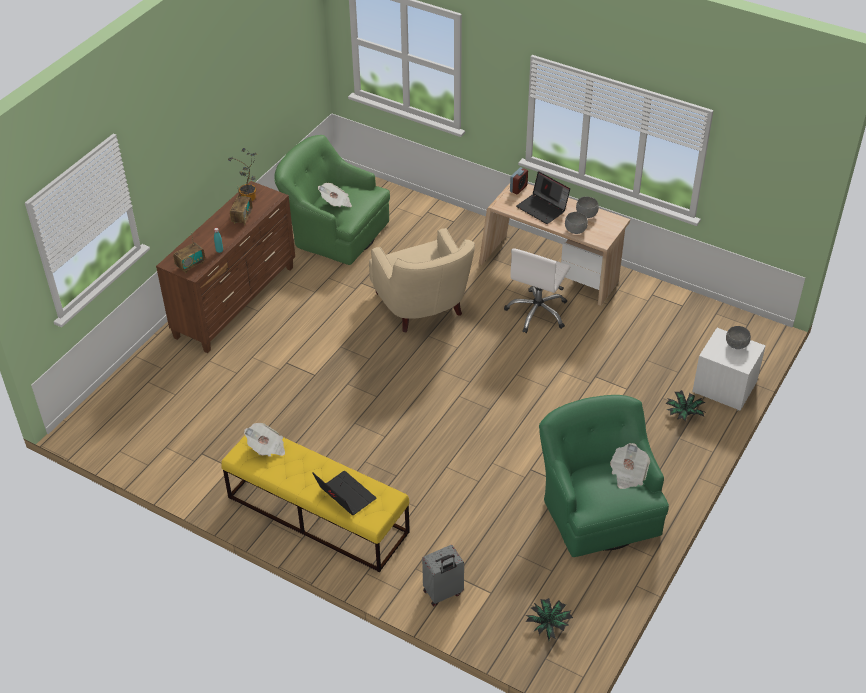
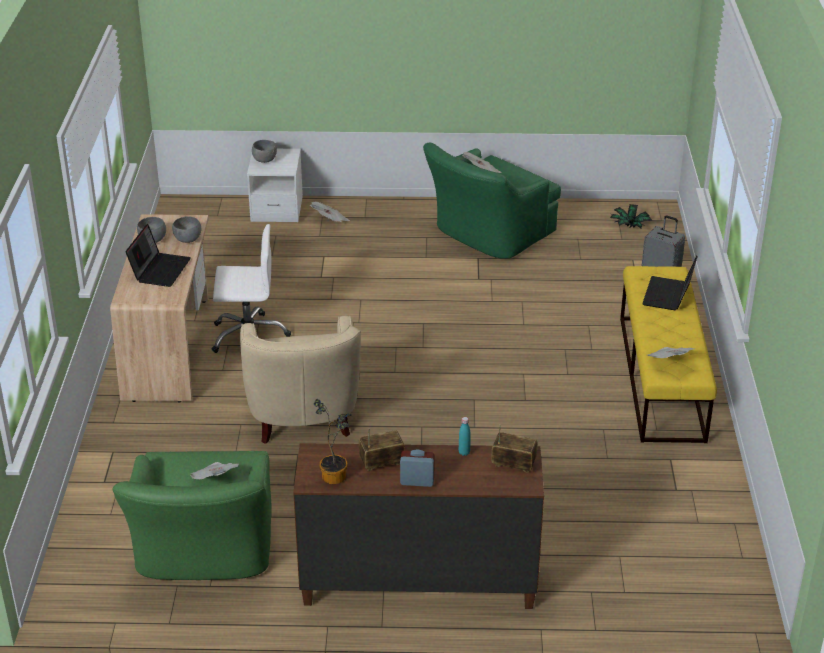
camera: 120 degrees left, 10 degrees down
(423, 307) = (303, 418): beige armchair -> beige armchair turned 135 degrees clockwise
(518, 188) = (130, 296): alarm clock -> alarm clock (417, 481)
(684, 413) = (330, 221): potted plant -> newspaper

